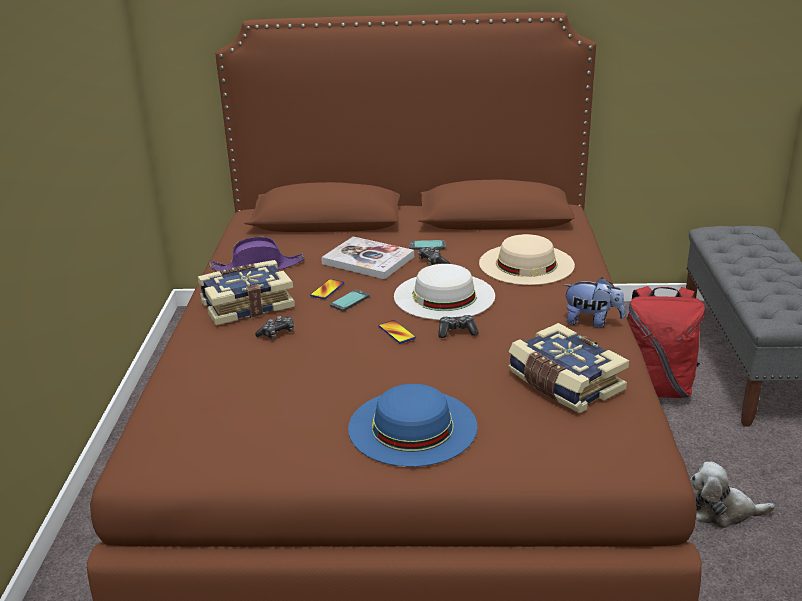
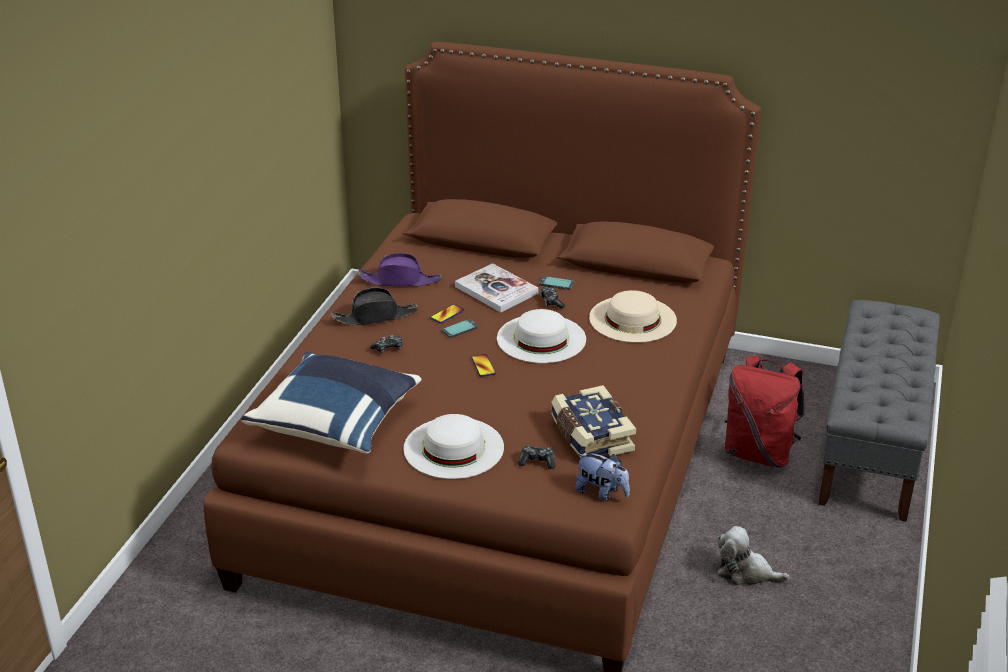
camera: 15 degrees right, 5 degrees up
(246, 304) = (375, 317): book -> black hat
(251, 425) = (337, 423): none -> blue pillow
(412, 427) = (453, 448): blue hat -> white hat
(457, 332) = (533, 374): game controller -> game controller (537, 461)
(592, 322) = (651, 386): plush toy -> plush toy (602, 492)

